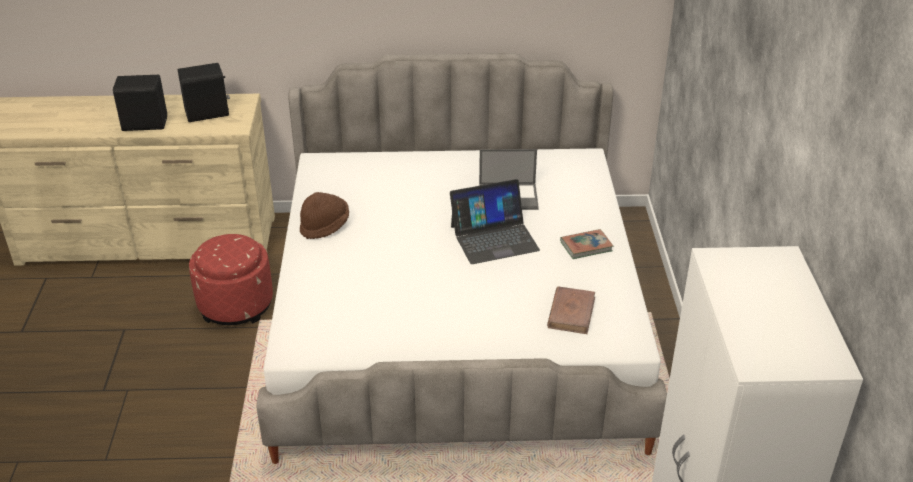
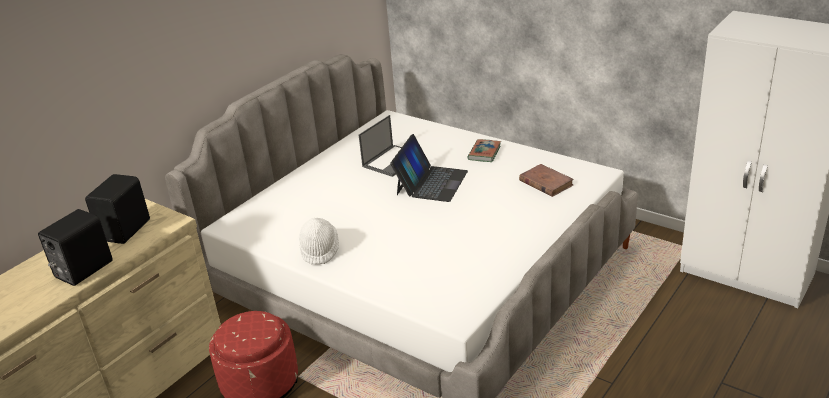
camera: 50 degrees left, 5 degrees down
(325, 226) = (319, 250): brown hat -> white hat

